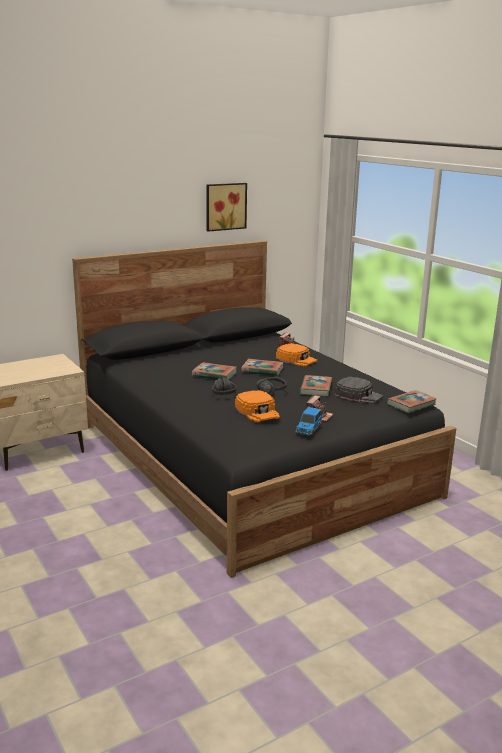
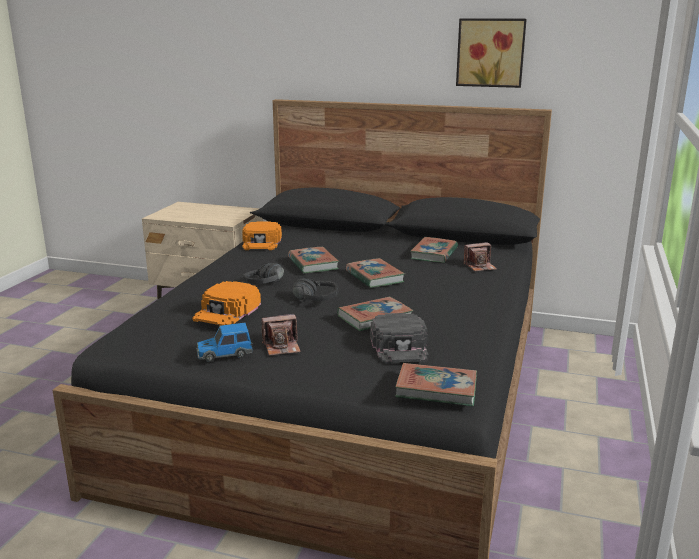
camera: 50 degrees right, 0 degrees up
(251, 349) = (434, 253): none -> book
(296, 359) = (451, 280): orange cap -> orange cap (262, 242)

